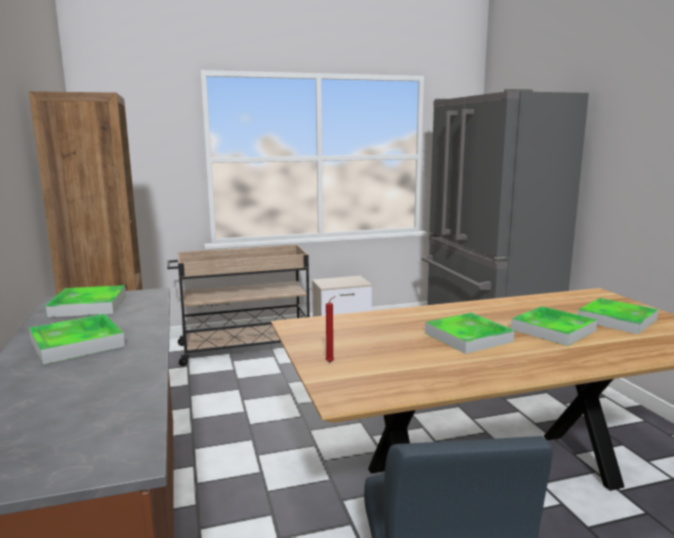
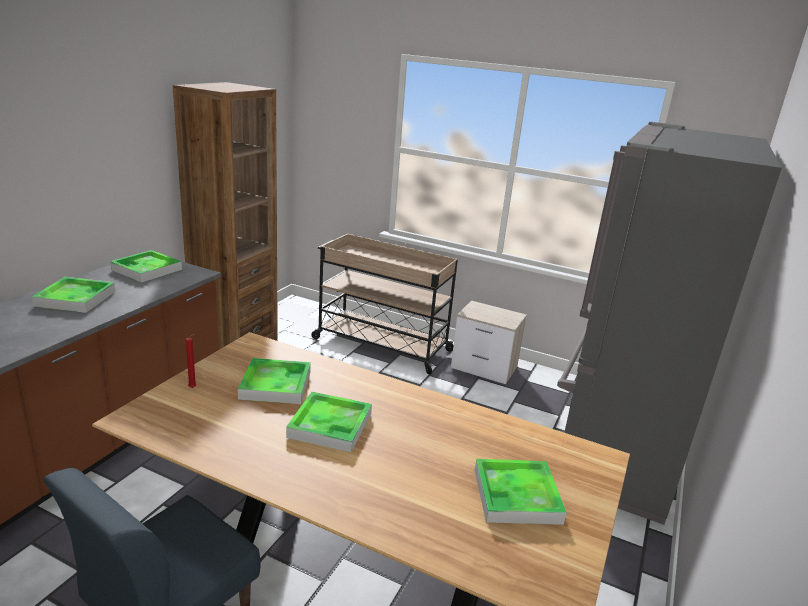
camera: 40 degrees right, 10 degrees up
(553, 330) = (418, 464): tray -> tray (275, 385)

